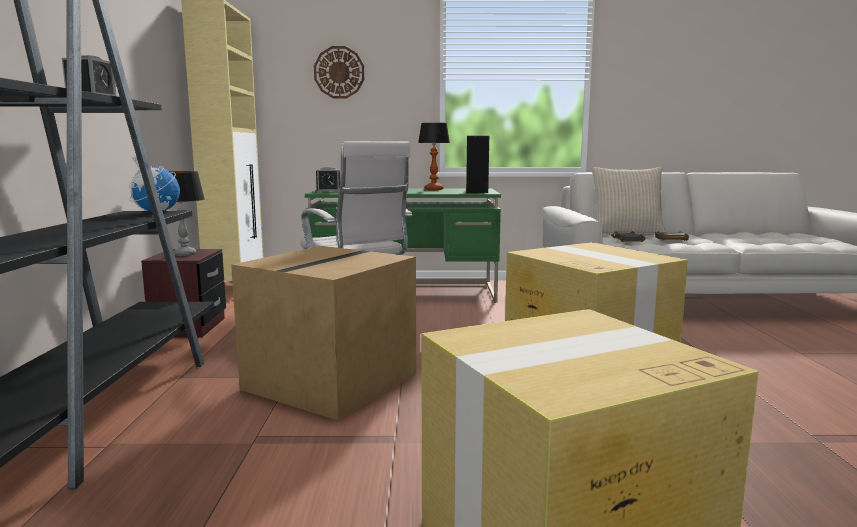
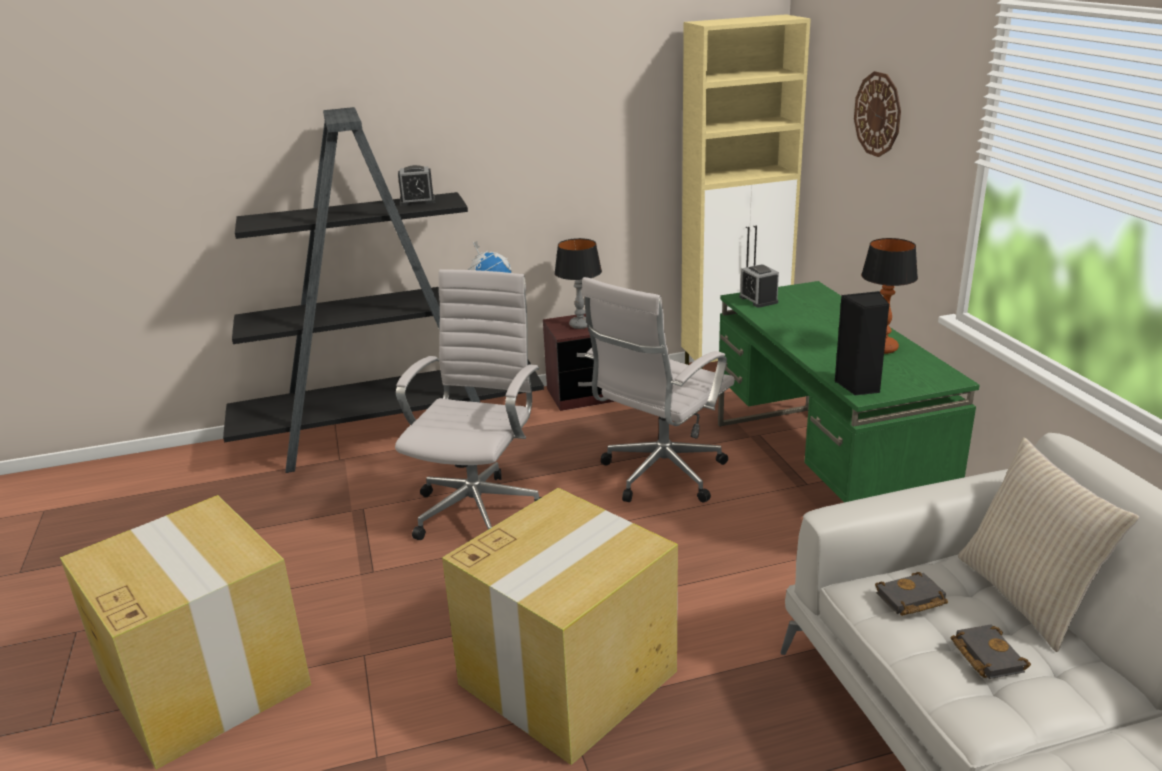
camera: 75 degrees right, 15 degrees up
(330, 380) = (479, 508): cardboard box -> white office chair

